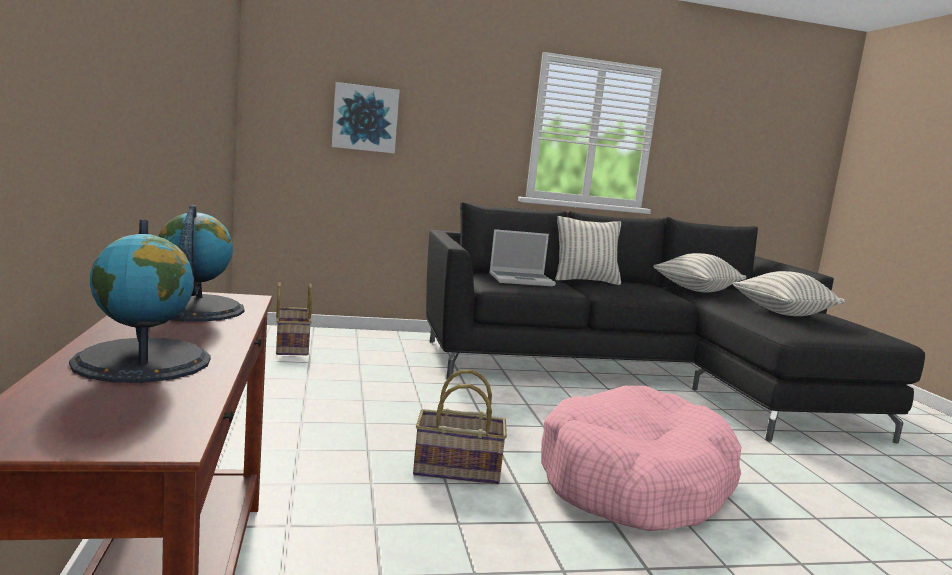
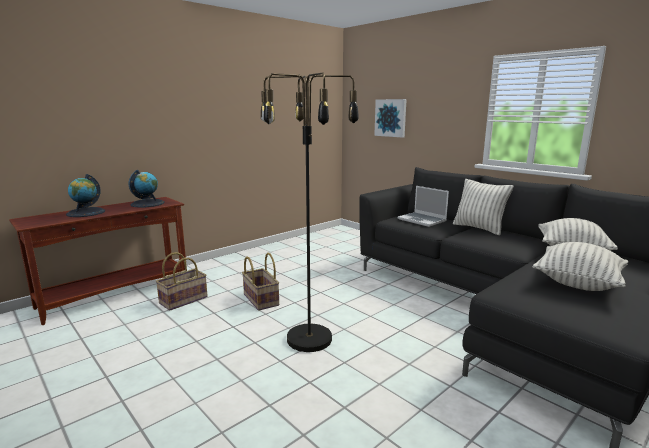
camera: 60 degrees right, 5 degrees up
(291, 346) = (336, 239): basket -> basket (183, 300)
(634, 482) = (308, 339): pink dog bed -> floor lamp

